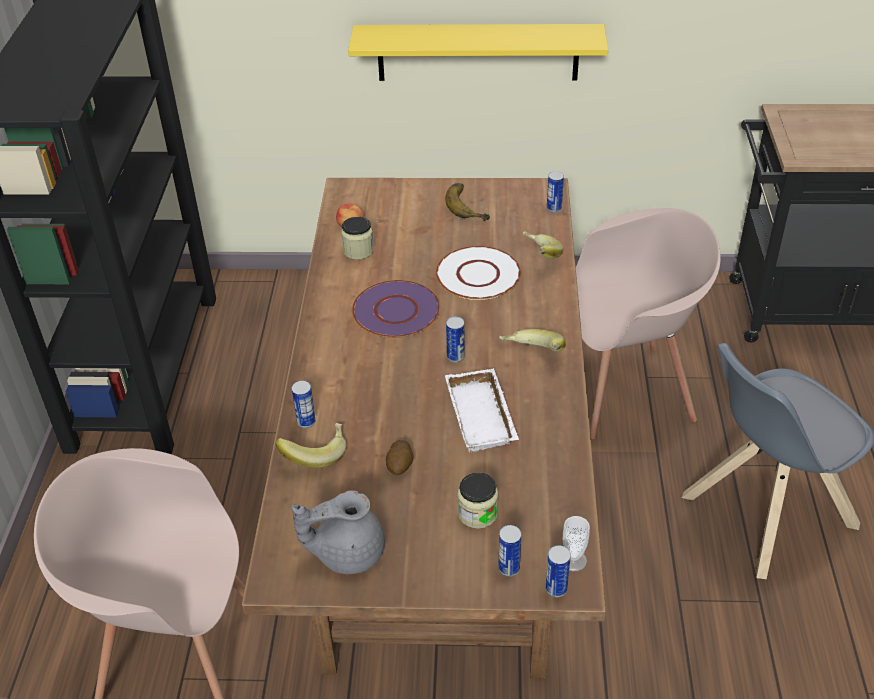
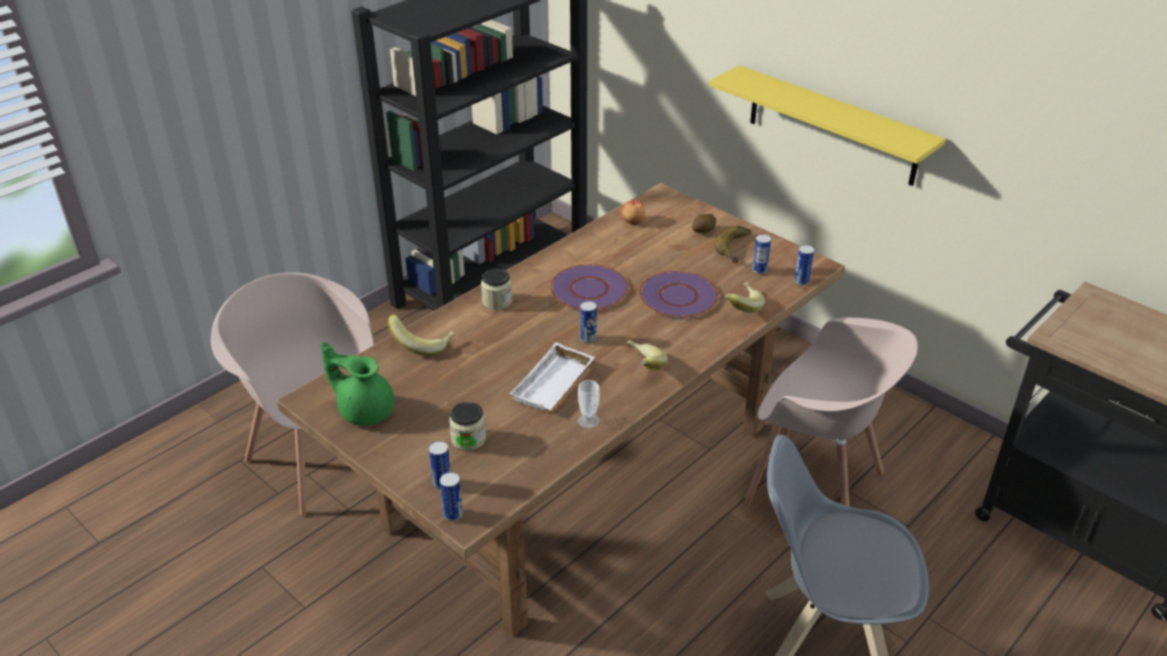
camera: 40 degrees right, 5 degrees down
(306, 422) = (443, 323): can -> can (759, 270)
(347, 552) = (365, 410): grey teapot -> green teapot
(358, 251) = (617, 239): jar -> jar (497, 301)
(400, 466) = (461, 382): potato -> potato (703, 231)
(478, 275) = (679, 296): white plate -> purple plate
(573, 560) = (487, 506): cup -> cup (588, 421)

